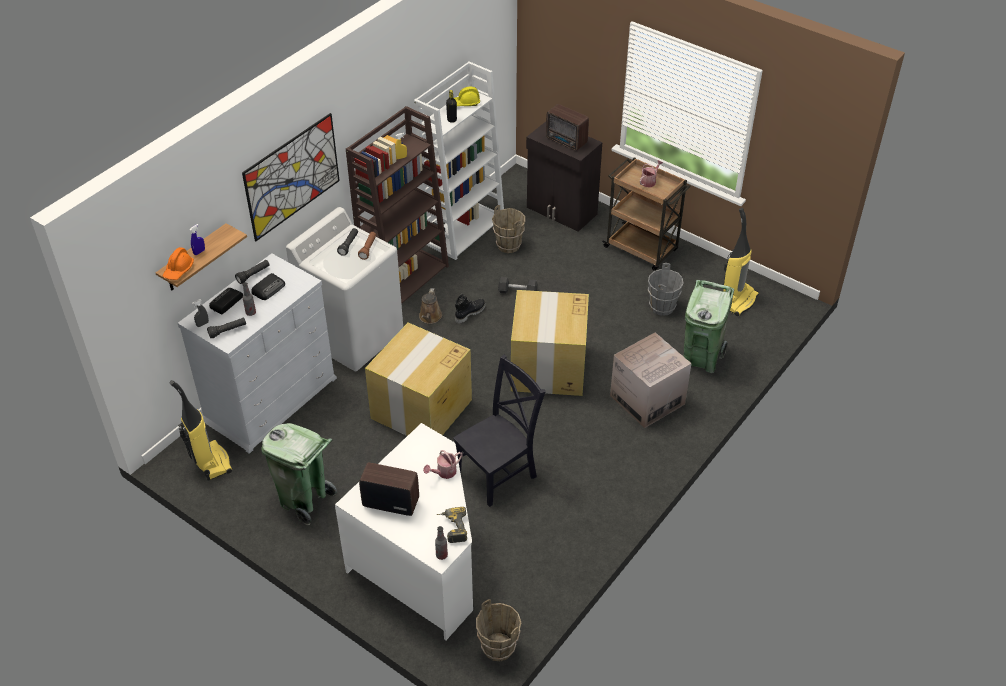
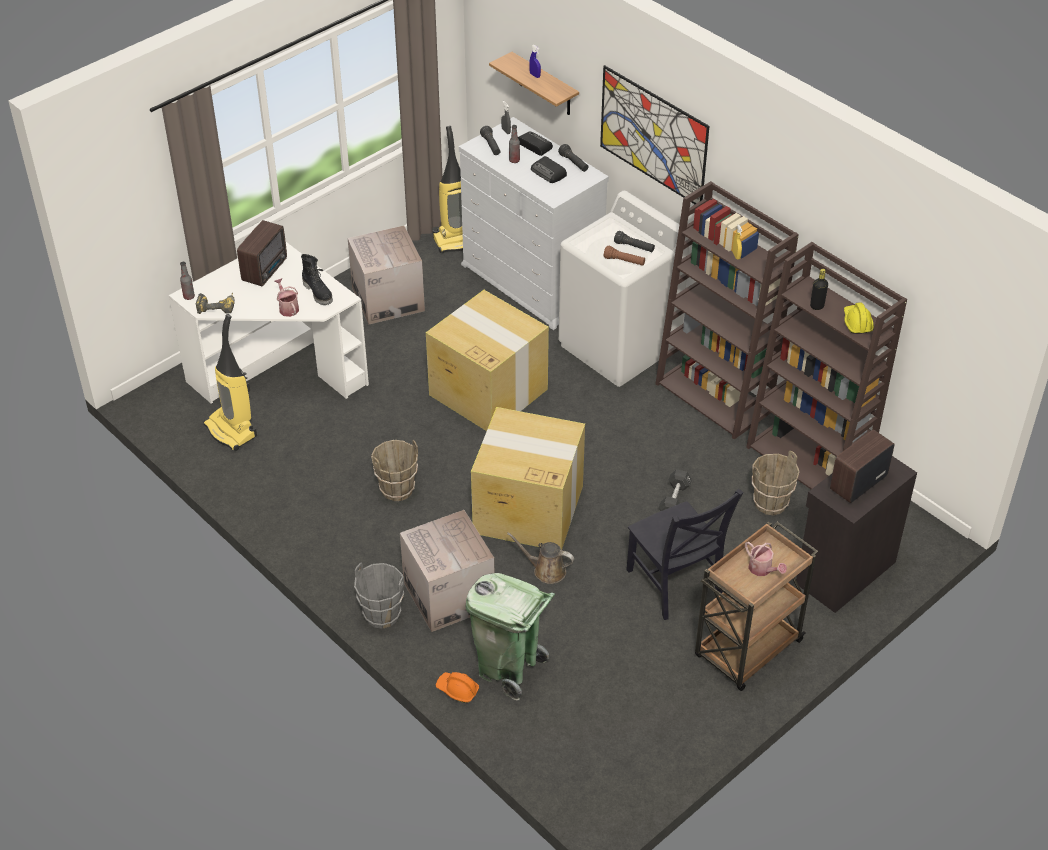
camera: 100 degrees right, 0 degrees up
(178, 270) = (510, 64): orange hard hat -> orange hard hat (457, 690)
(304, 500) = (388, 299): green trash can -> cardboard box
(430, 317) = (639, 413): brown watering can -> brown watering can (546, 570)
(464, 230) = (809, 462): white bookcase -> brown bookcase
(470, 313) = (640, 449): black boot -> black boot (318, 293)
(498, 648) = (161, 416): brown bucket -> brown bucket (397, 489)
(499, 473) = (376, 443): black chair -> black chair (676, 585)
(662, 307) = (617, 648): grey bucket -> grey bucket (382, 615)
(738, 300) = (617, 742): vacuum cleaner -> vacuum cleaner (232, 430)

